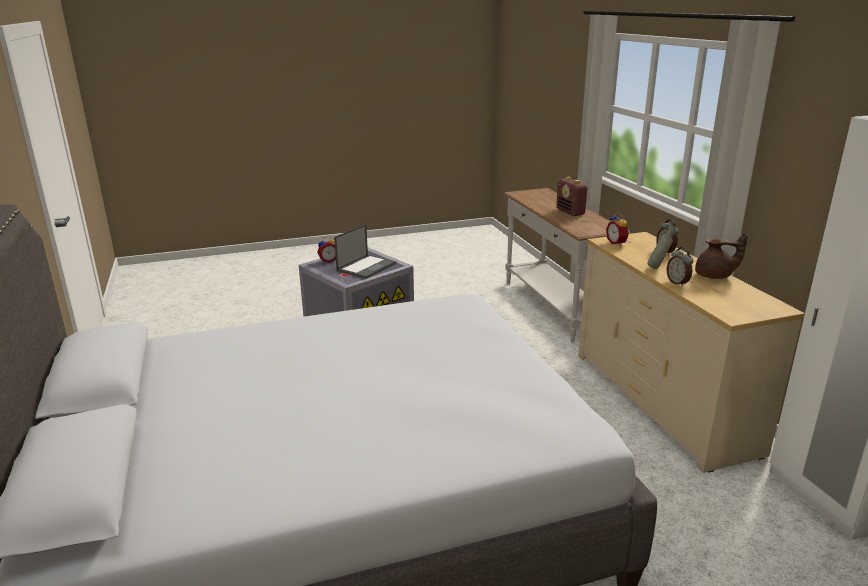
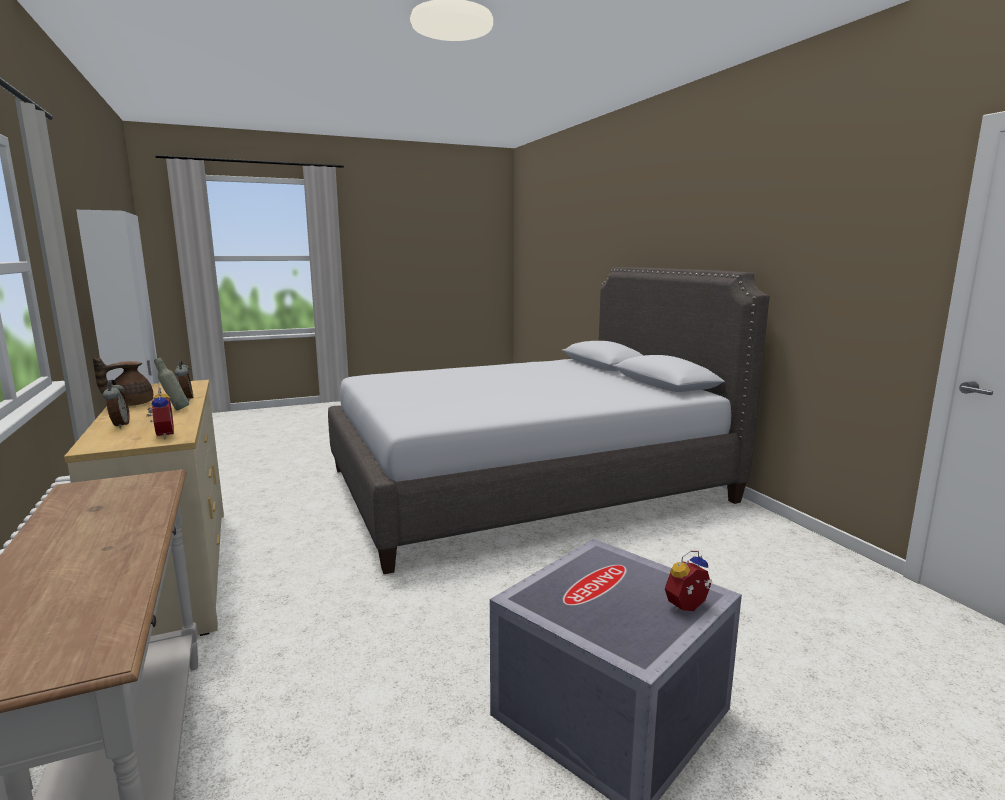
camera: 175 degrees right, 10 degrees down
(366, 267) = (588, 590): laptop -> none
(570, 212) = (77, 537): radio -> none
(714, 276) = (129, 404): brown teapot -> brown teapot turned 60 degrees counterclockwise

